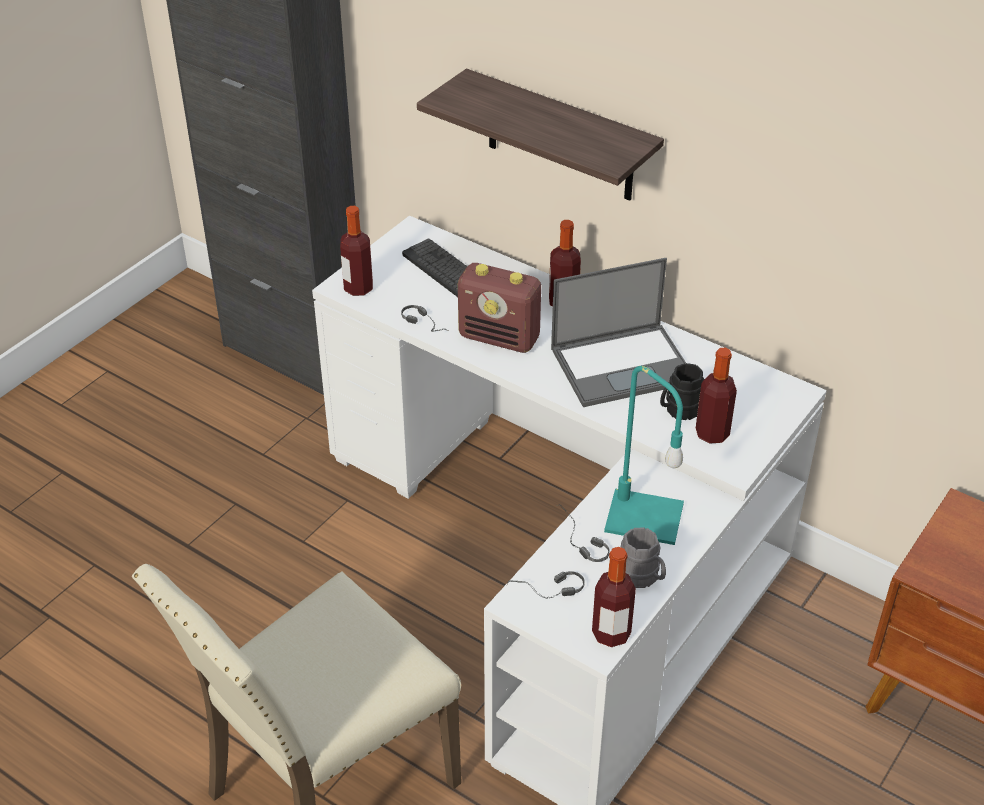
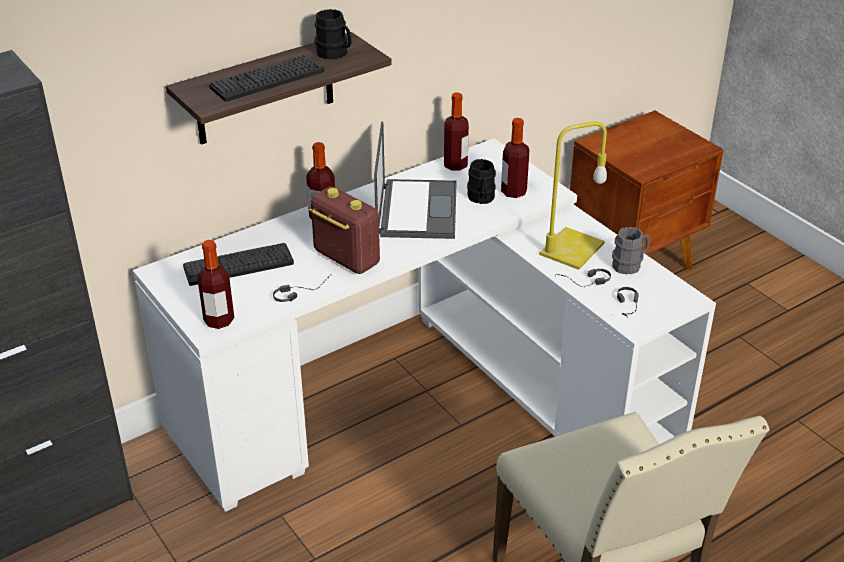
camera: 70 degrees left, 5 degrees down
(500, 338) = (345, 258): radio -> radio turned 90 degrees counterclockwise
(514, 117) = (267, 79): none -> keyboard
(600, 141) = (335, 54): none -> black mug
(611, 633) = (678, 291): bottle -> bottle (455, 165)
(641, 518) = (571, 250): turquoise table lamp -> yellow table lamp

